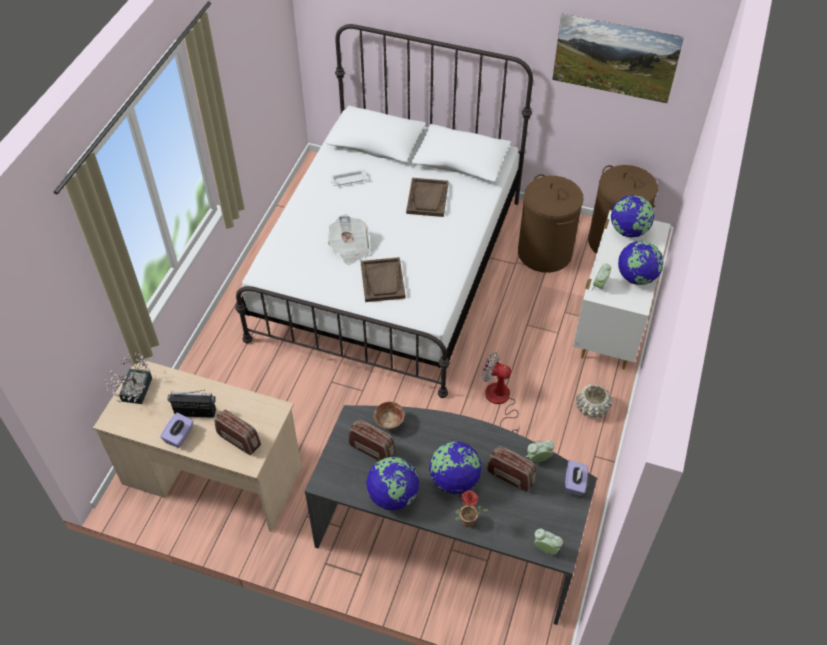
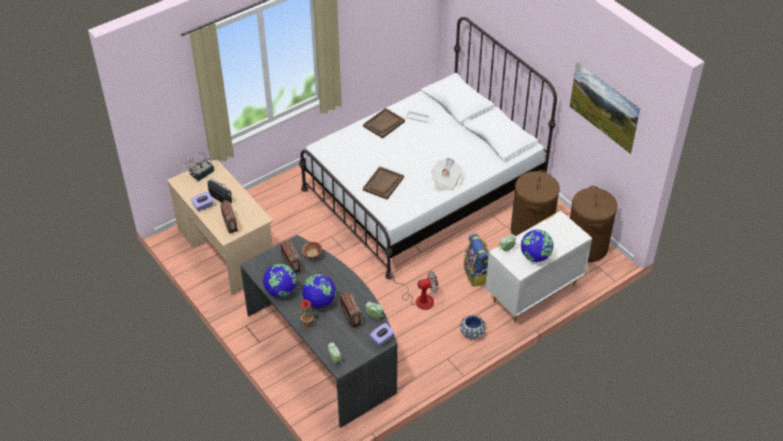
camera: 35 degrees right, 5 degrees down
(349, 248) = (381, 157): newspaper -> newspaper (445, 181)
(427, 198) = (454, 151): brown tray -> brown tray (384, 124)
(500, 402) = (419, 299): fan -> fan turned 105 degrees clockwise
(535, 335) = (476, 274): none -> backpack
(591, 408) = (472, 332): beige planter -> blue planter
(629, 231) = (559, 228): globe -> none

